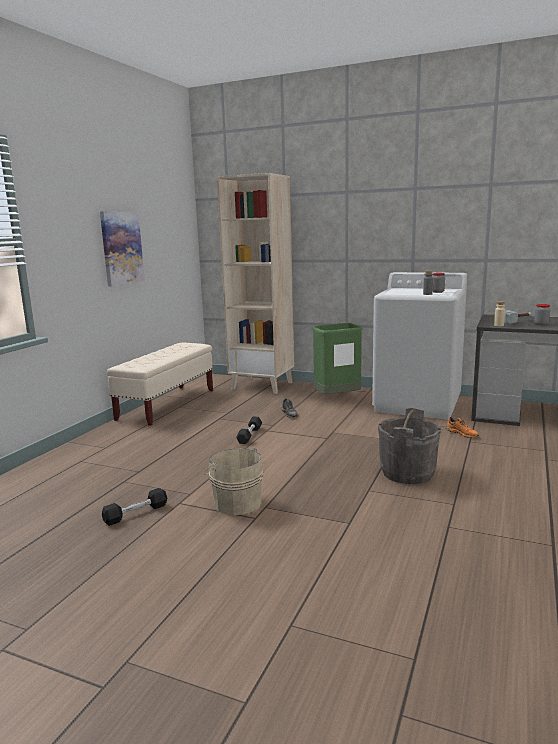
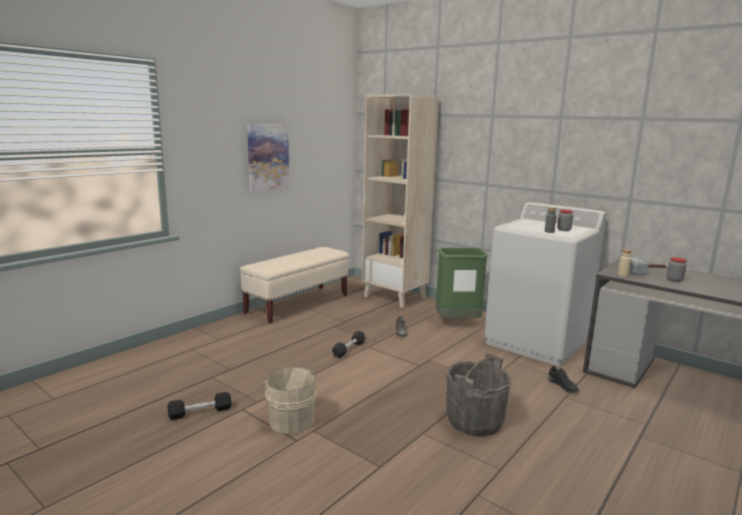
camera: 15 degrees right, 0 degrees up
(462, 433) = (563, 386): orange shoe -> black shoe

